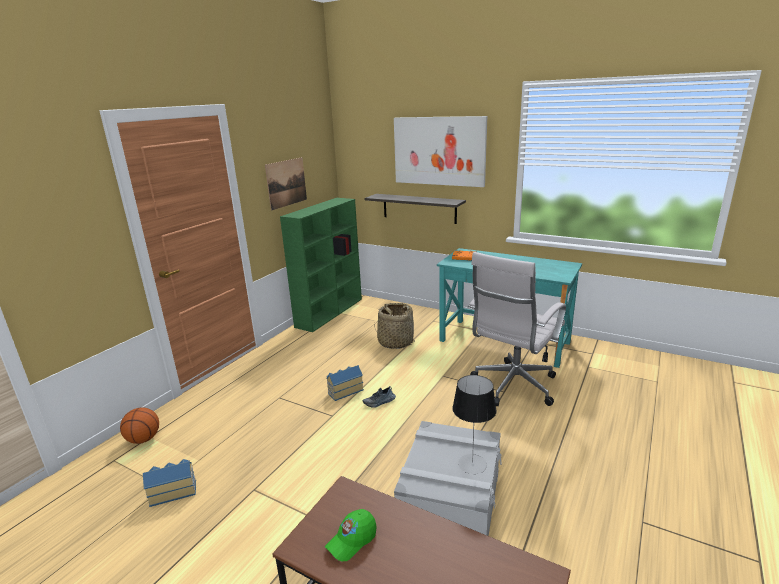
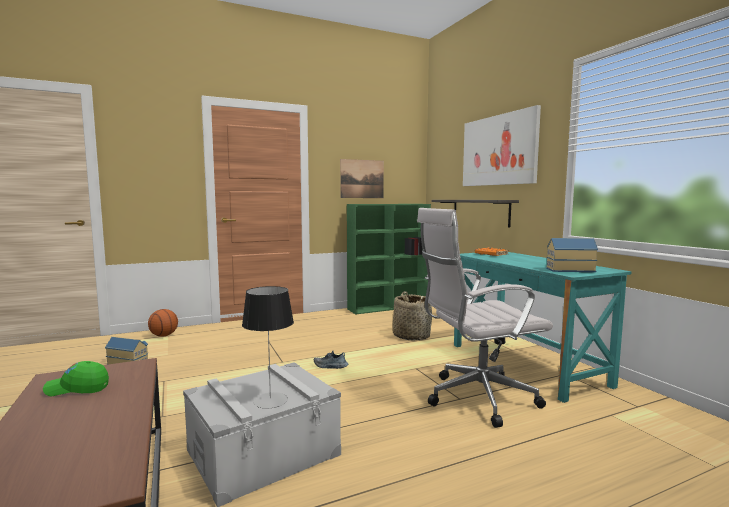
camera: 35 degrees right, 15 degrees down
(344, 391) = (317, 351): toy house -> toy house (568, 269)

